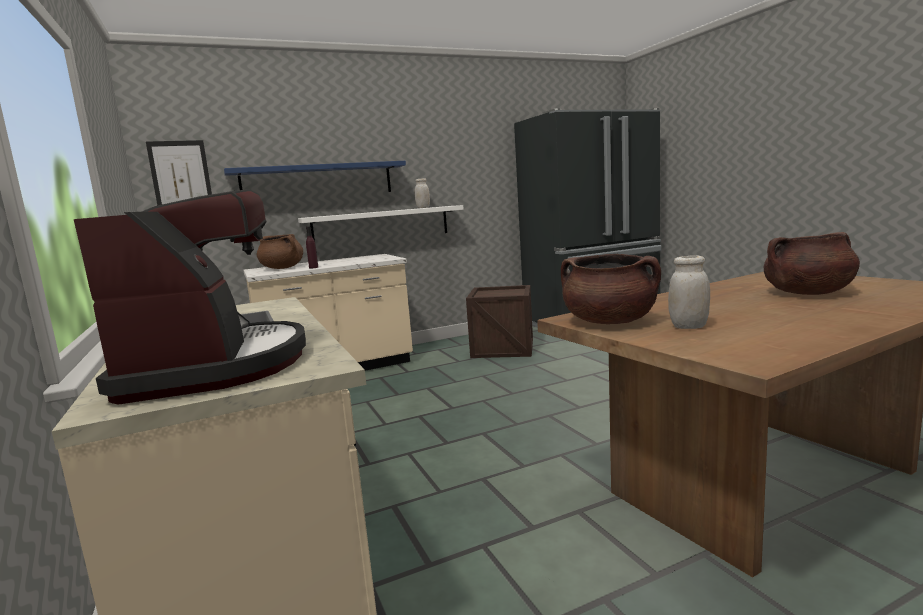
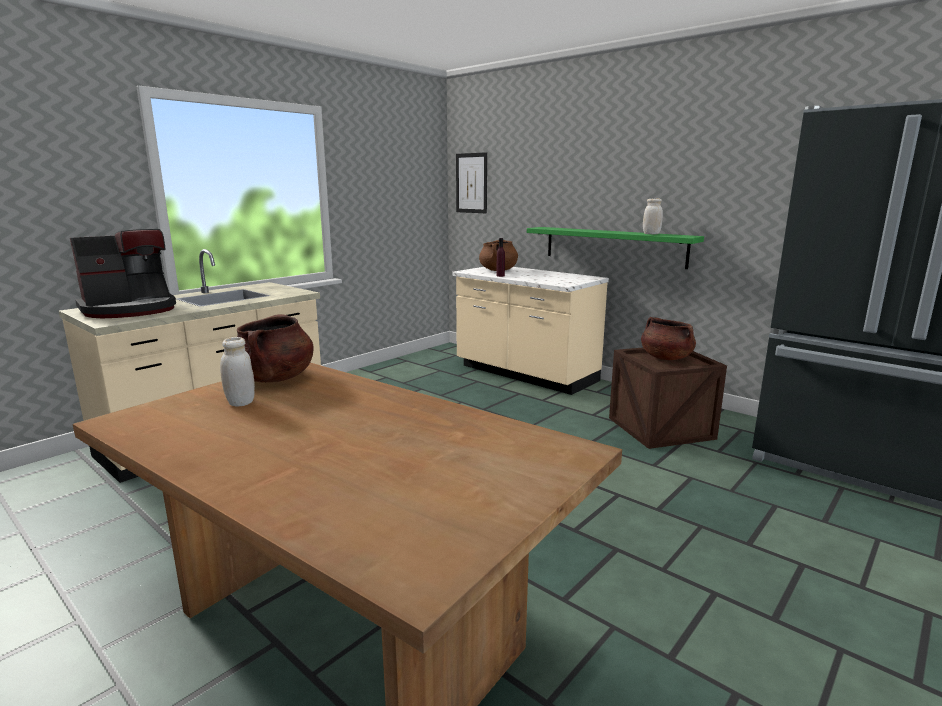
camera: 65 degrees right, 5 degrees up
(318, 181) = (562, 193): blue shelf -> none
(381, 225) = (613, 246): white shelf -> green shelf
(807, 293) = (394, 456): brown cooking pot -> brown cooking pot (665, 358)

